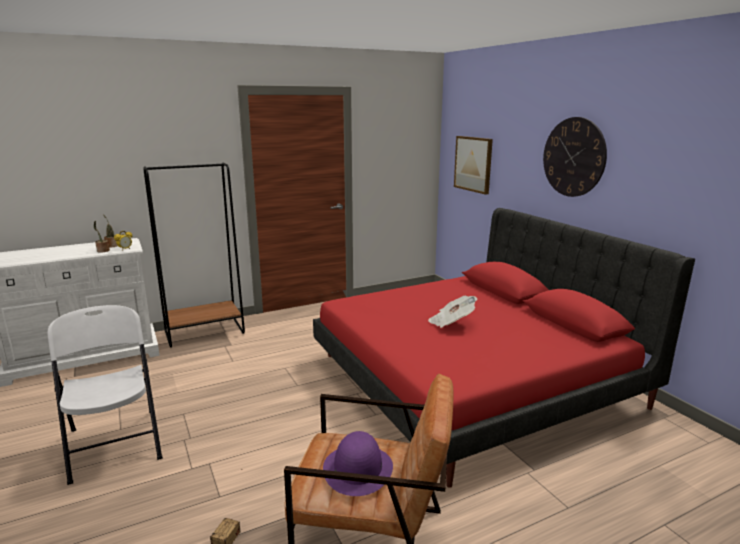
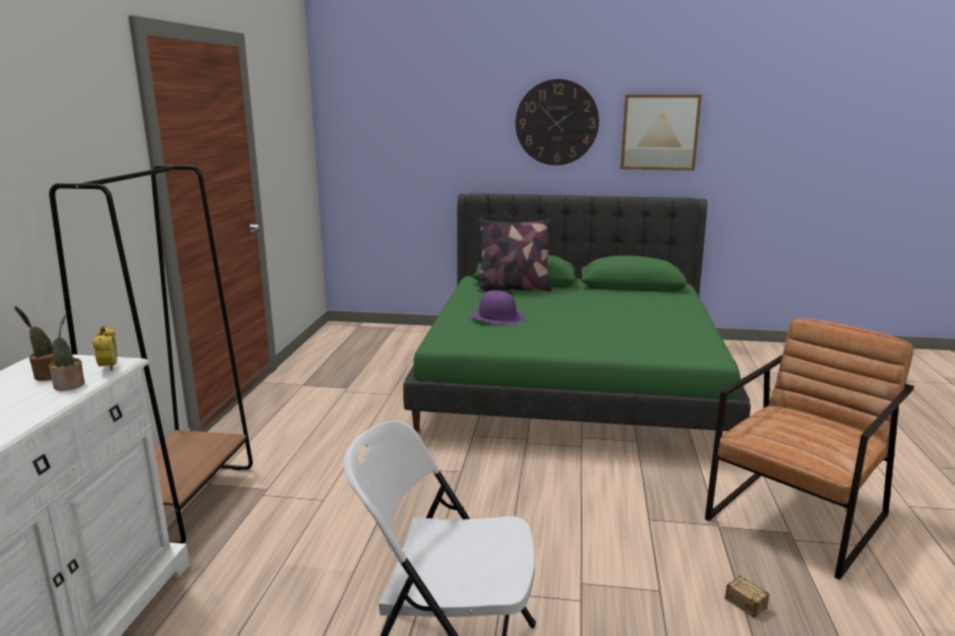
camera: 55 degrees left, 0 degrees up
(357, 468) = (817, 430): purple hat -> purple hat (497, 316)
(451, 322) = (578, 316): newspaper -> none
(473, 164) = (392, 146): picture -> picture (659, 132)
(474, 380) = (571, 381): red bed -> green bed
(477, 291) = (513, 288): none -> pillow

